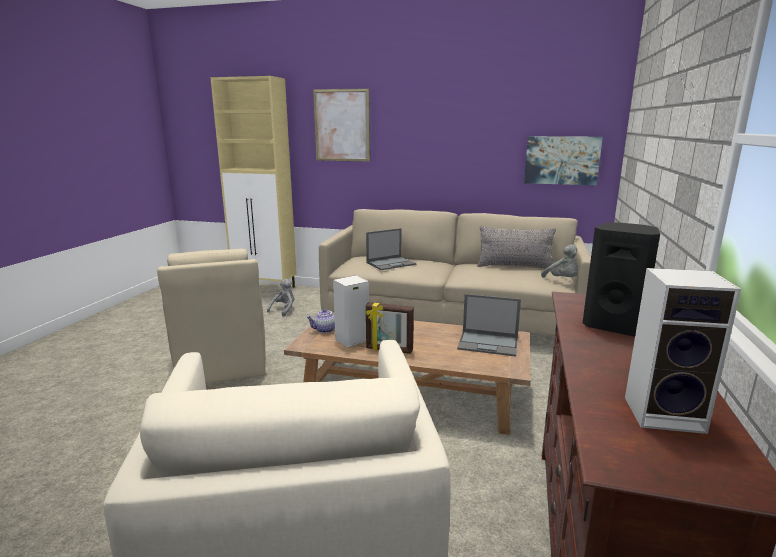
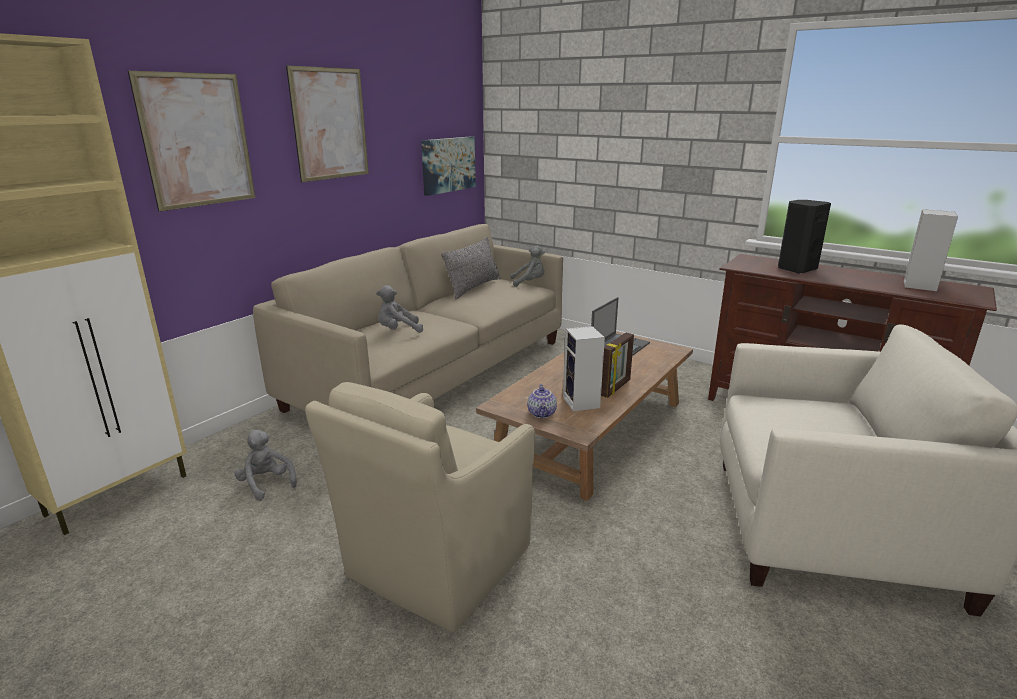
camera: 70 degrees left, 5 degrees up
(221, 365) = (436, 565): beige armchair -> beige armchair turned 120 degrees clockwise
(391, 263) = (398, 331): laptop -> grey plush toy
(434, 119) = (330, 124): none -> picture

